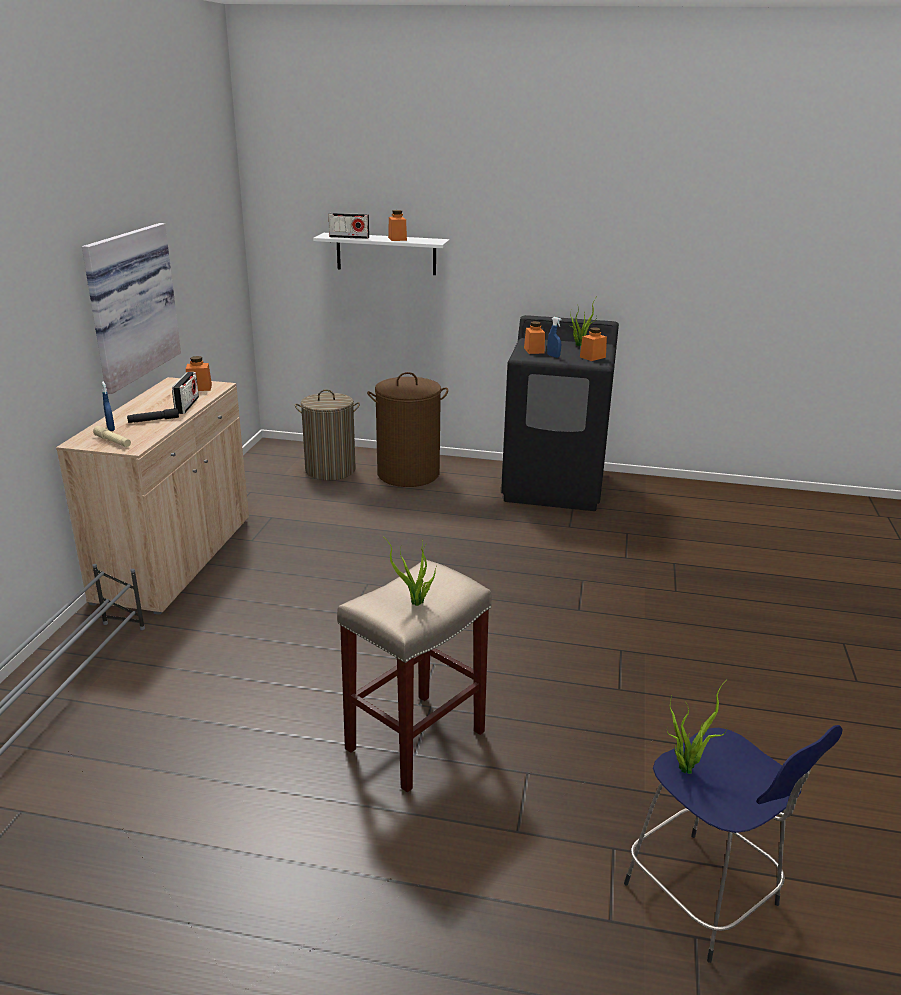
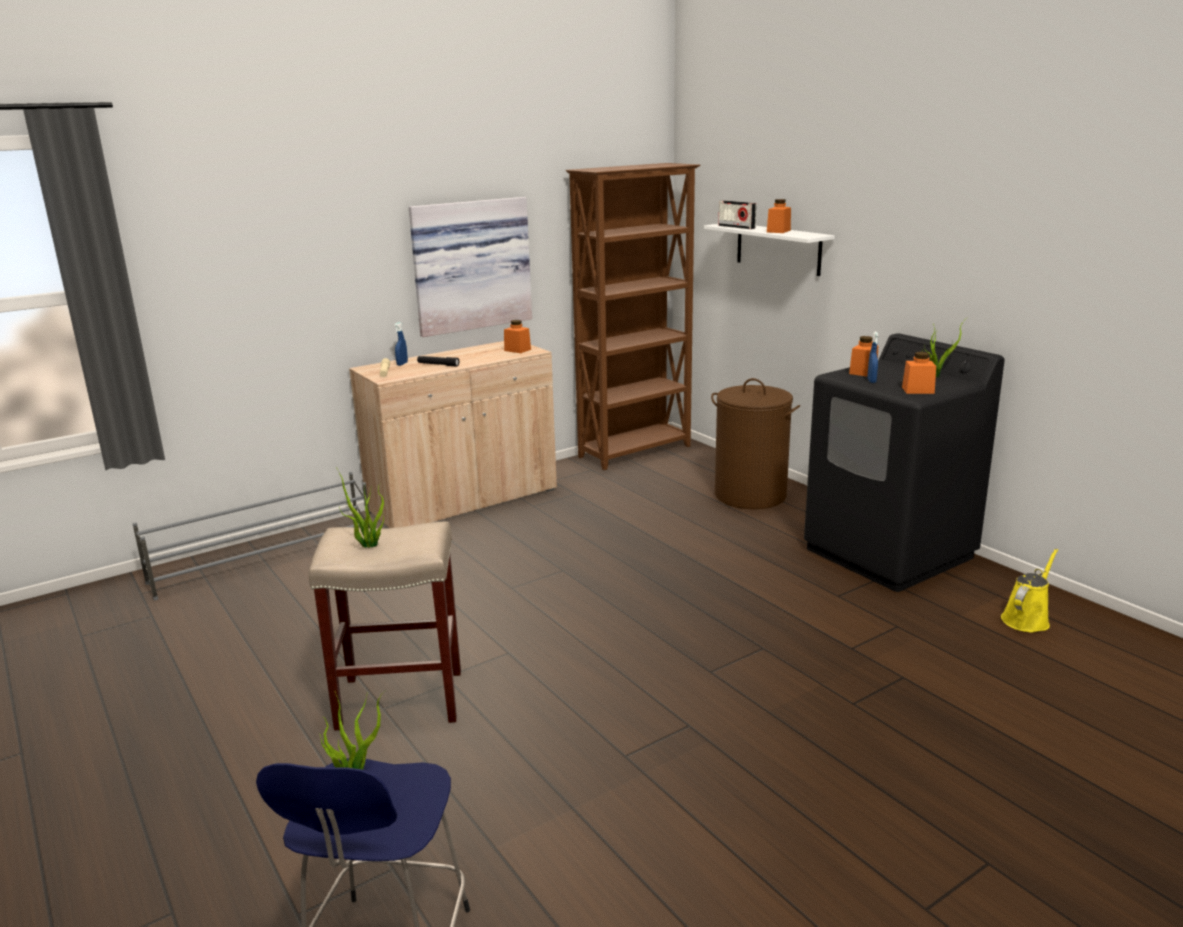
camera: 45 degrees right, 5 degrees down
(187, 405) = (481, 360): radio -> none
(263, 464) = (636, 452): none -> brown bookcase
(330, 470) = (684, 471): laundry basket -> none
(676, 501) = (1027, 619): none -> yellow watering can

